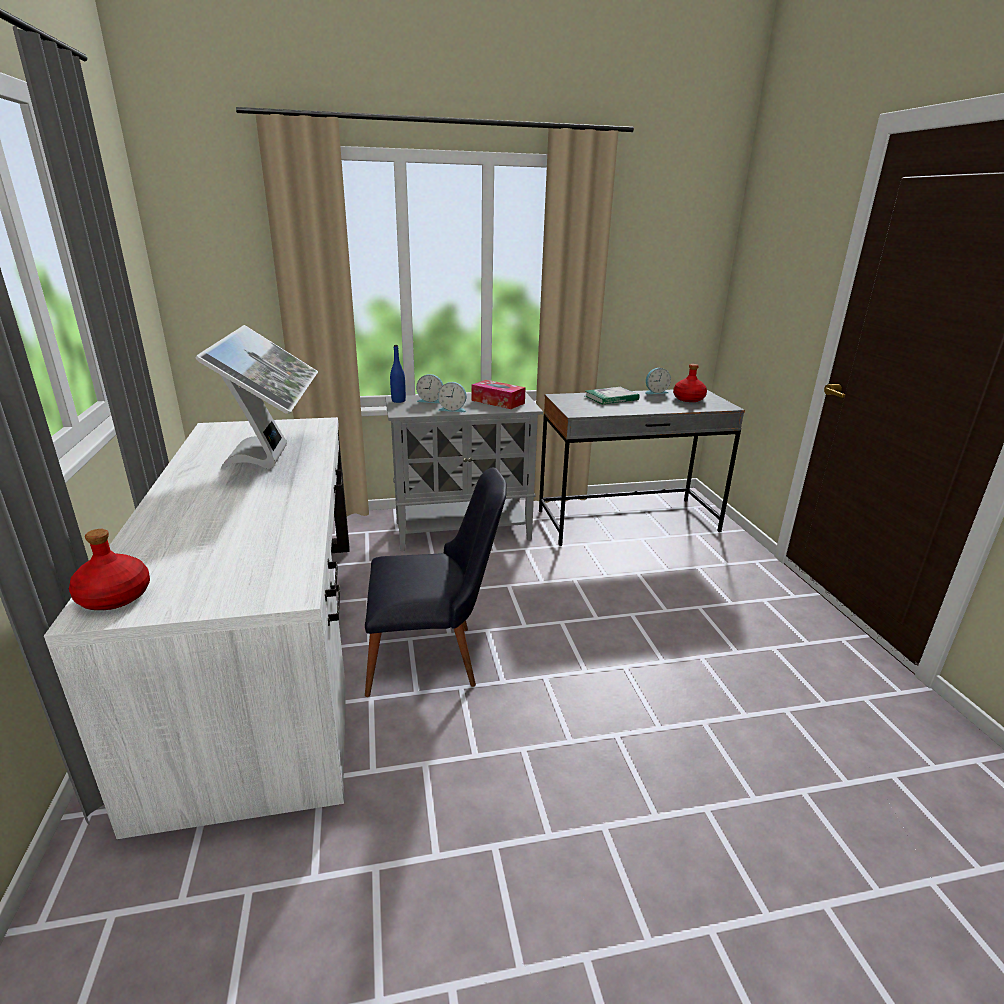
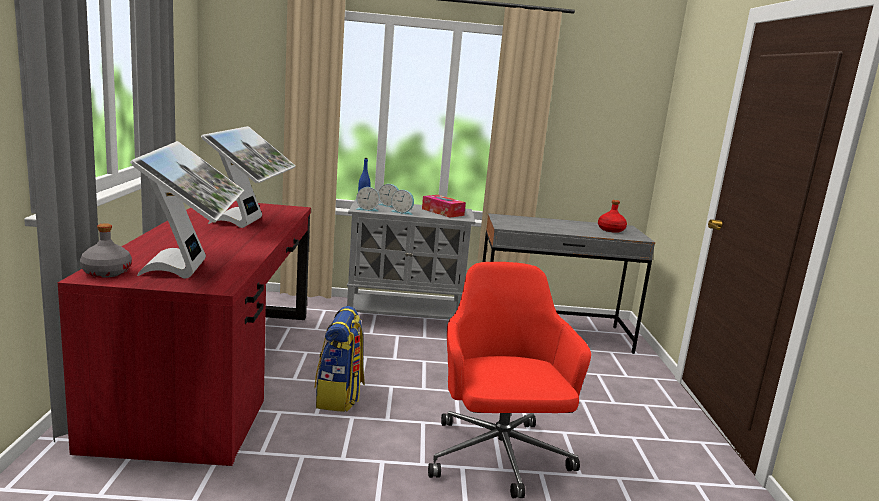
camera: 10 degrees right, 10 degrees down
(113, 597) = (106, 272): red bottle -> grey bottle
(237, 564) = (191, 269): none -> monitor
(269, 650) = (216, 371): white desk -> red desk
(434, 659) = (339, 397): black chair -> backpack
(611, 398) = (542, 221): book -> none
(650, 712) = (498, 458): none -> red office chair
(655, 392) = (585, 222): alarm clock -> alarm clock (367, 209)

